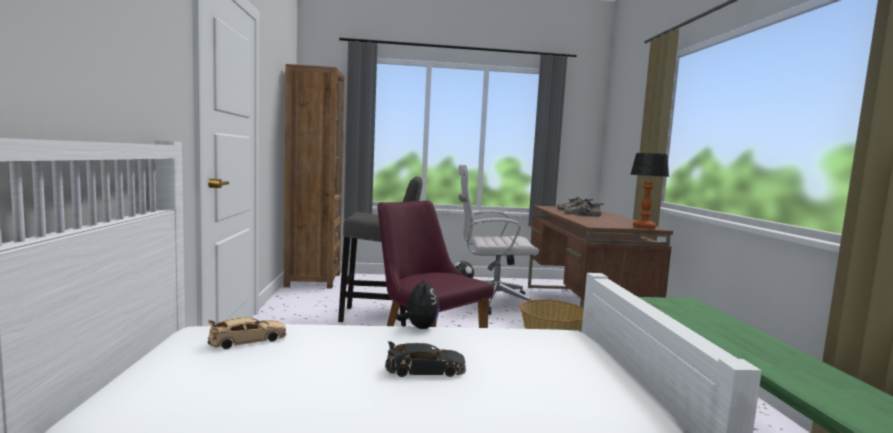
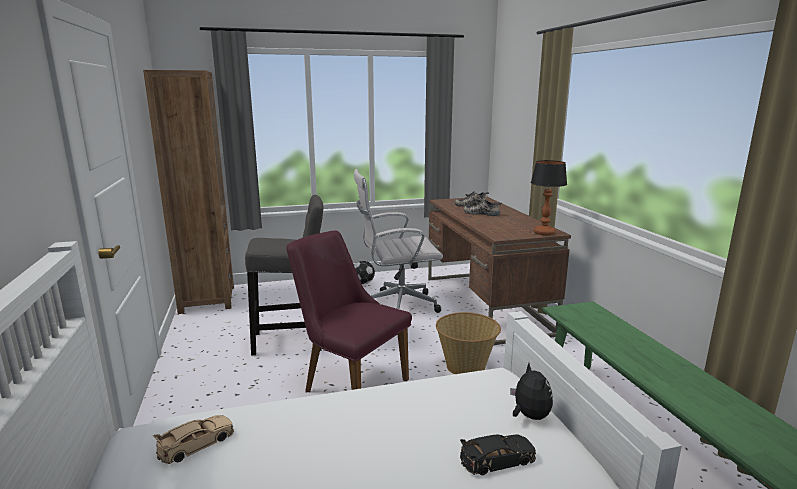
camera: 10 degrees left, 10 degrees up
(419, 327) = (359, 391): plush toy -> plush toy (529, 416)
(425, 370) = (383, 454): black toy car -> black toy car (497, 460)

